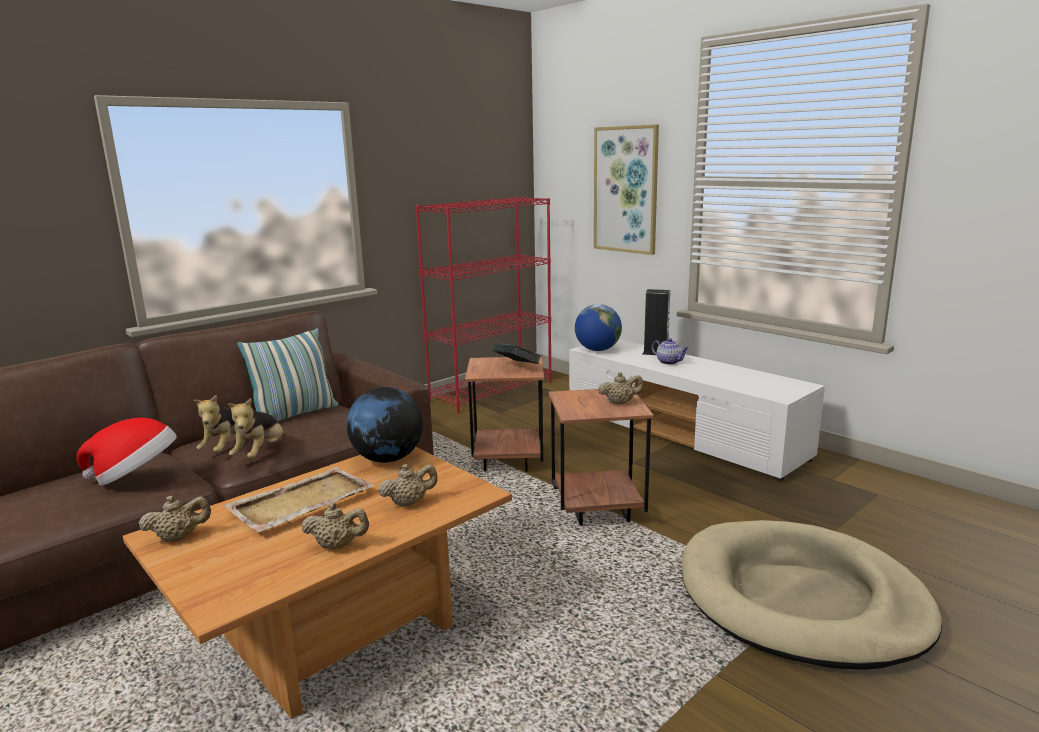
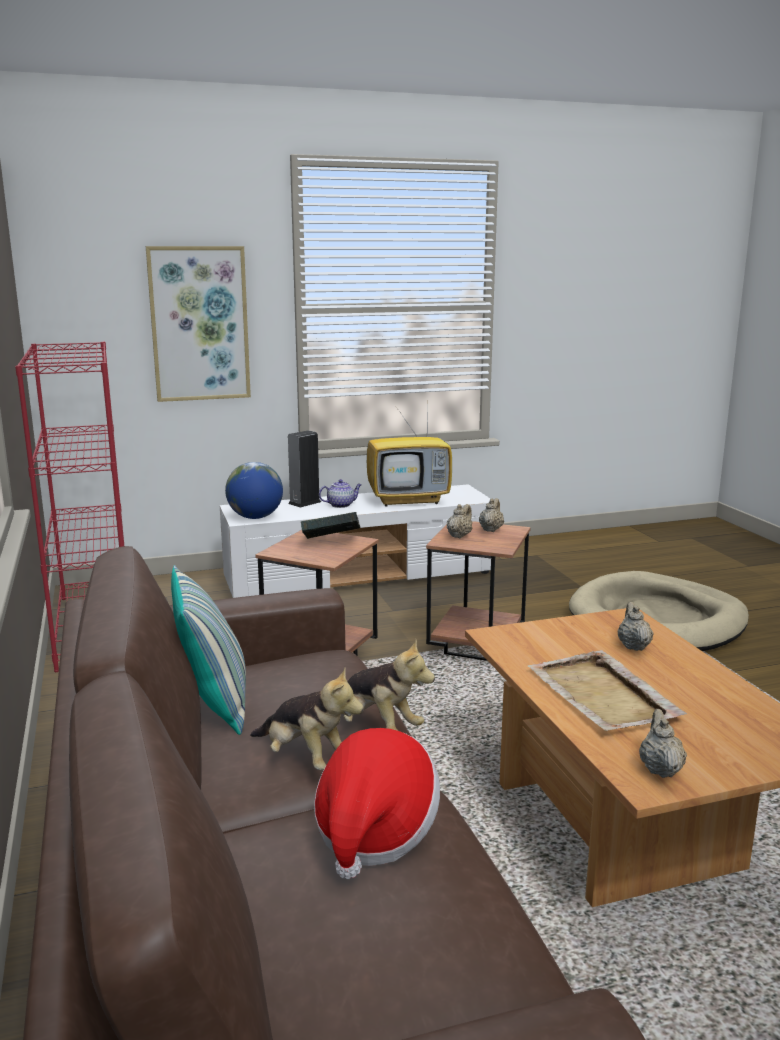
camera: 65 degrees left, 0 degrees up
(337, 545) = (711, 686): beige teapot -> beige teapot (459, 536)
(387, 459) = (515, 642): globe -> none
(726, 377) = (410, 500): none -> television

